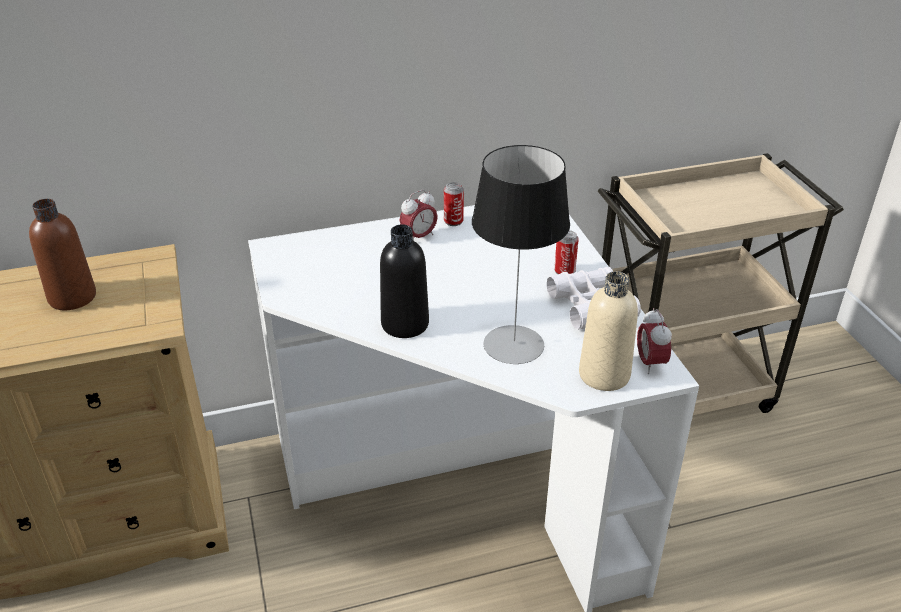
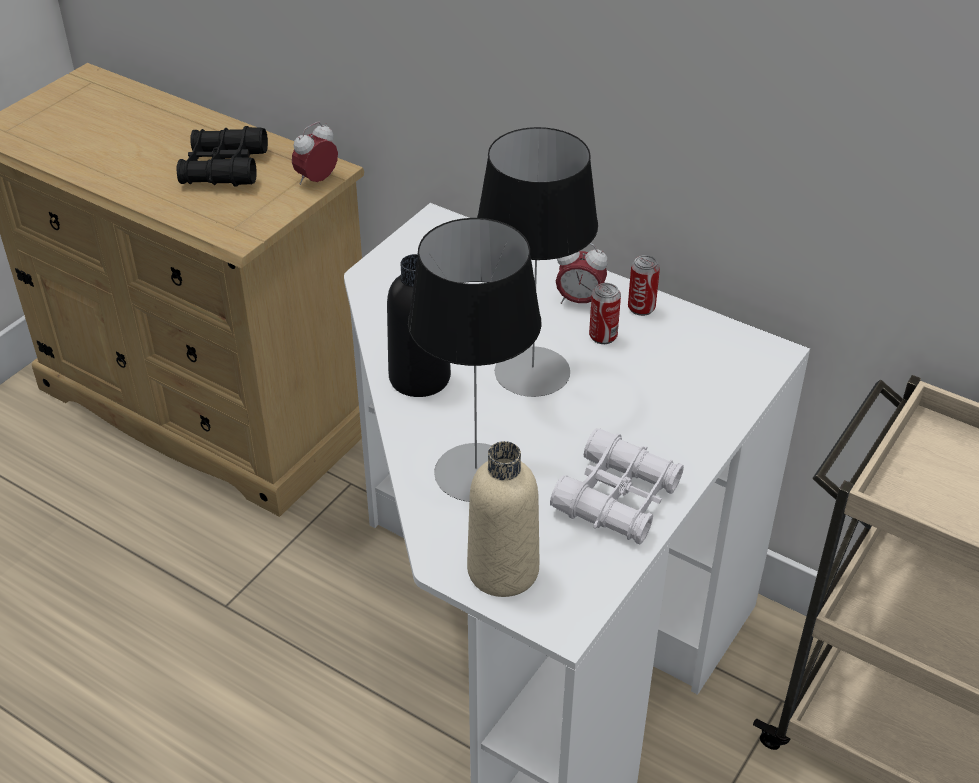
camera: 50 degrees right, 5 degrees up
(72, 297) = (224, 168): brown bottle -> black binoculars
(455, 282) = (532, 371): none -> table lamp
(564, 271) = (658, 441): can -> can (603, 336)
(650, 363) = (568, 599): alarm clock -> alarm clock (317, 180)

